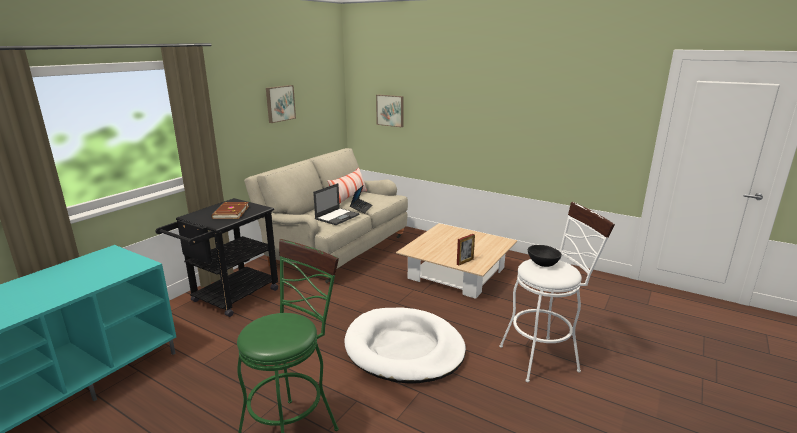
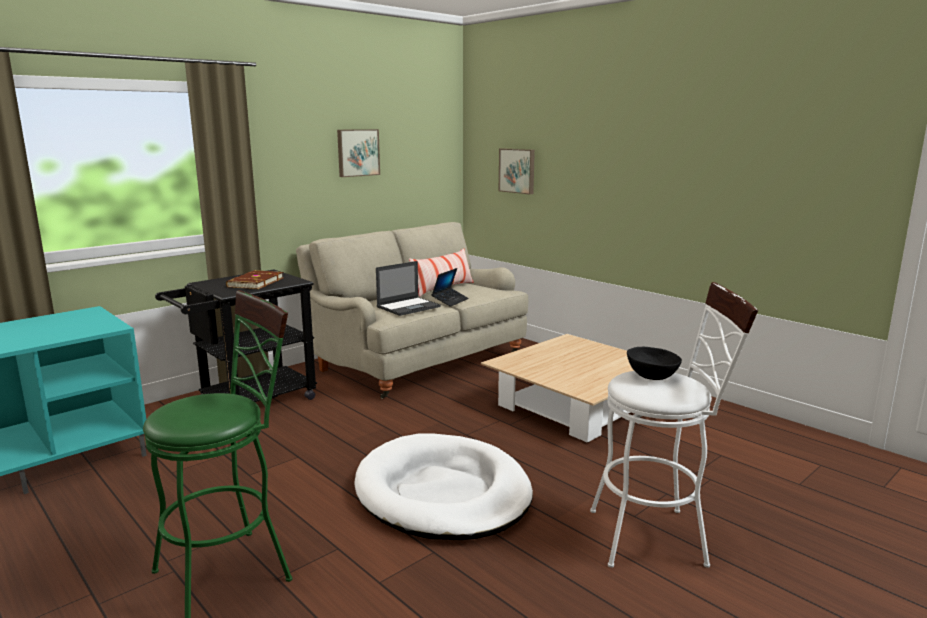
camera: 15 degrees right, 5 degrees down
(465, 262) = (575, 384): picture frame -> none

